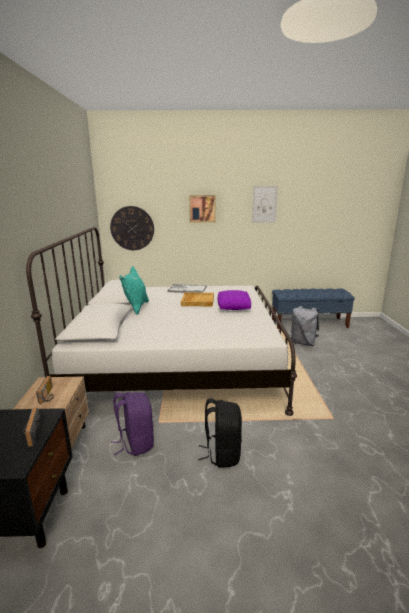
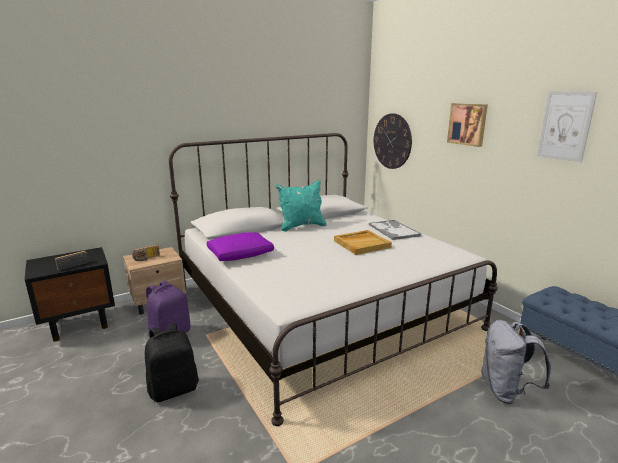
camera: 60 degrees right, 0 degrees up
(233, 306) = (374, 265): purple pillow -> purple pillow (241, 254)

